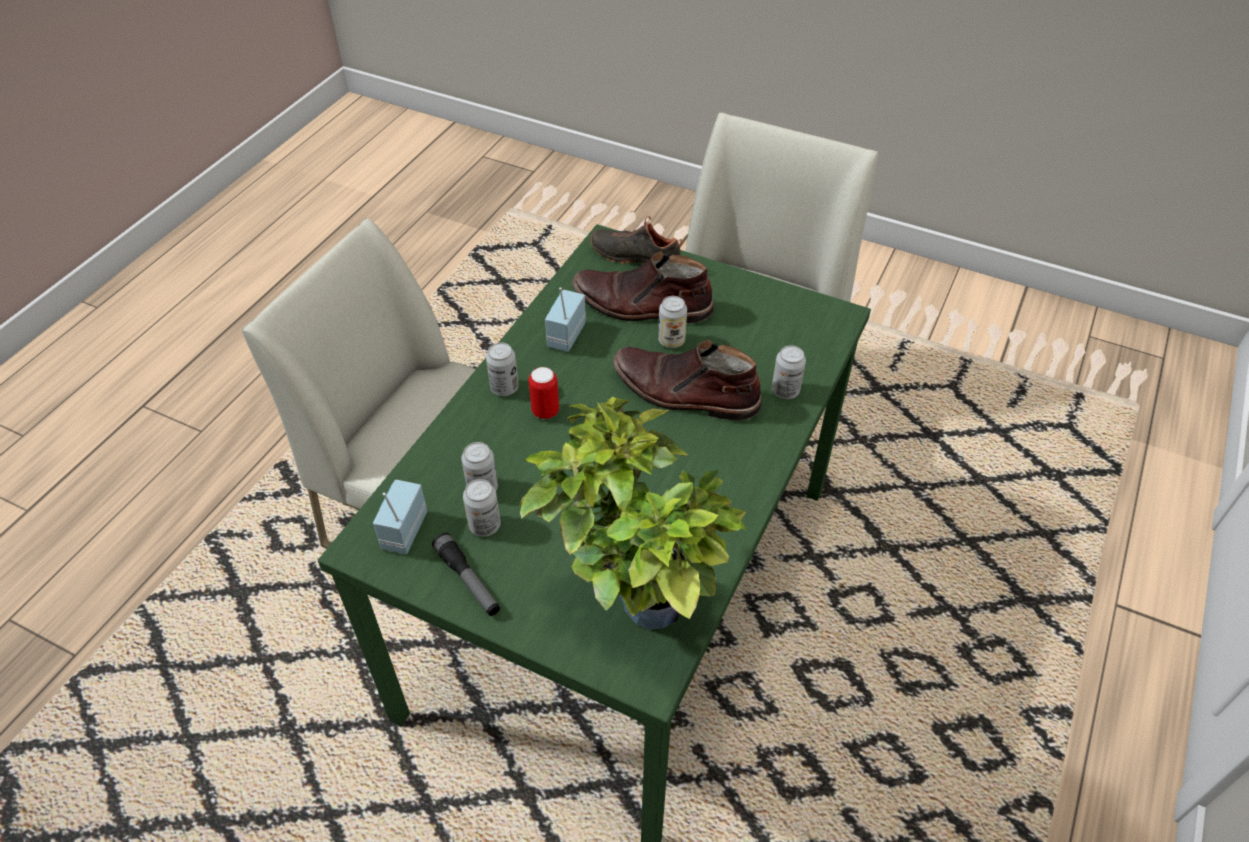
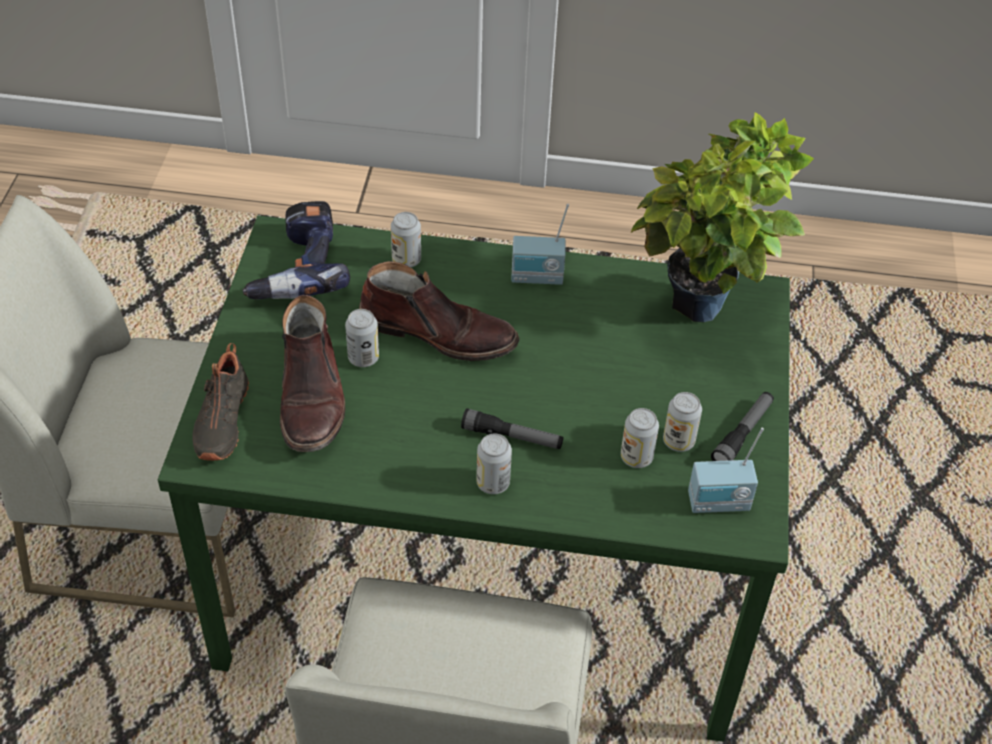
camera: 110 degrees left, 0 degrees up
(545, 411) = (512, 437): can -> flashlight
(564, 335) = (387, 453): radio -> radio (537, 278)
(684, 393) = (439, 332): brown boot -> brown boot turned 75 degrees counterclockwise
(793, 320) = (296, 268): none -> power drill

